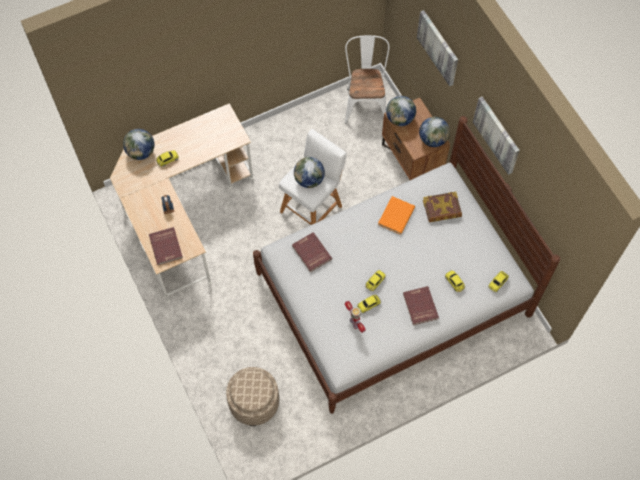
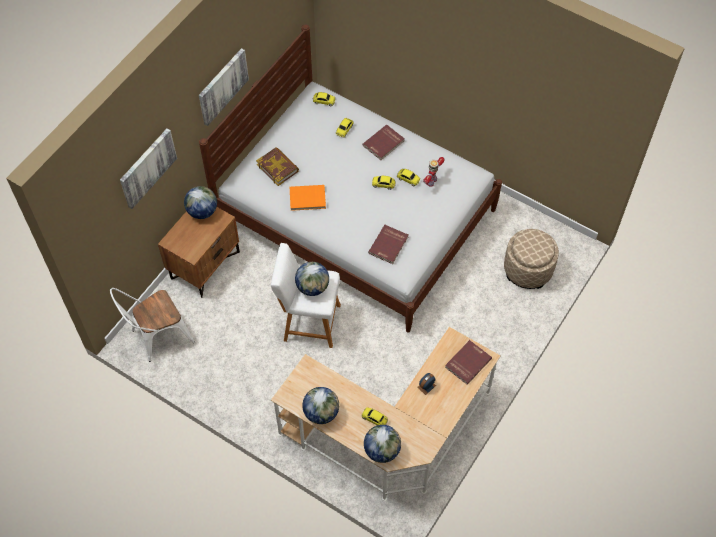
camera: 120 degrees left, 5 degrees down
(400, 119) = (194, 248): globe -> globe (321, 412)

